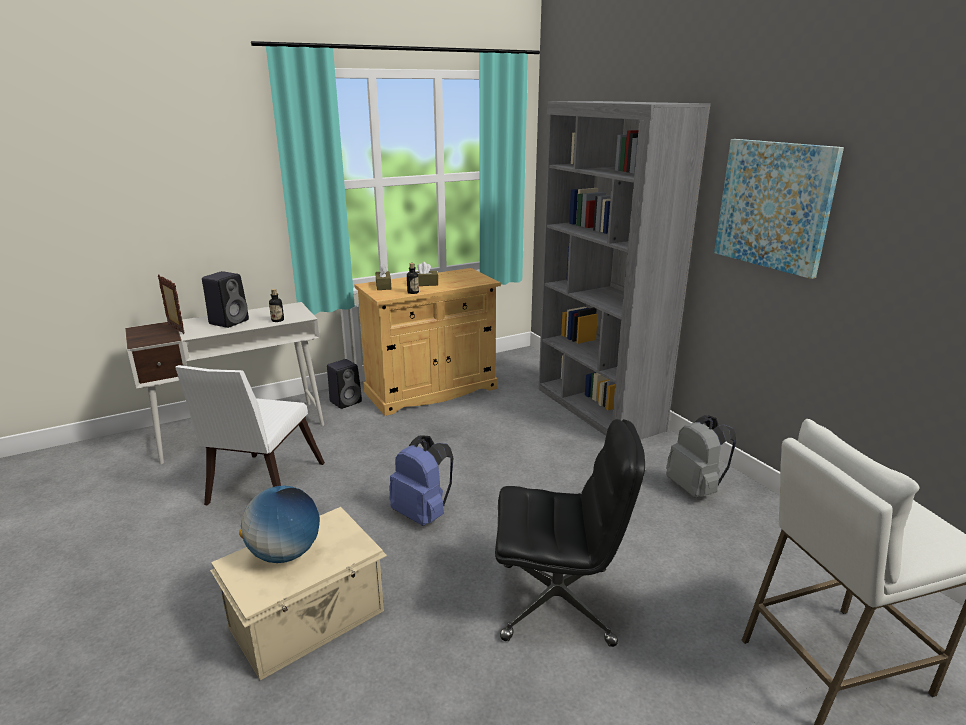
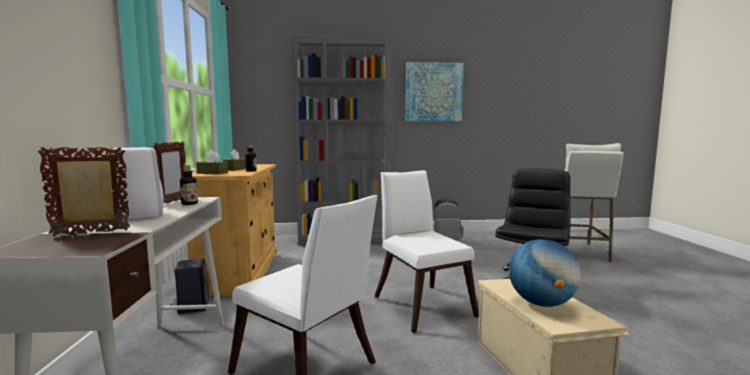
camera: 65 degrees left, 15 degrees down
(229, 321) = (138, 215): black speaker -> white speaker
(285, 313) = (173, 201): none -> picture frame
(423, 514) = (421, 303): blue backpack -> white chair

